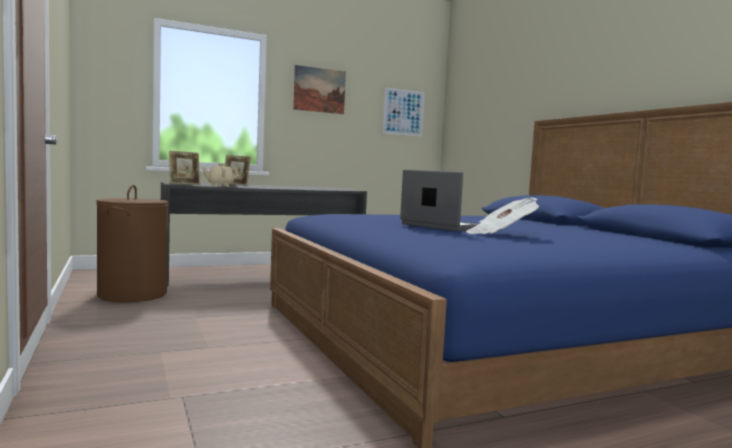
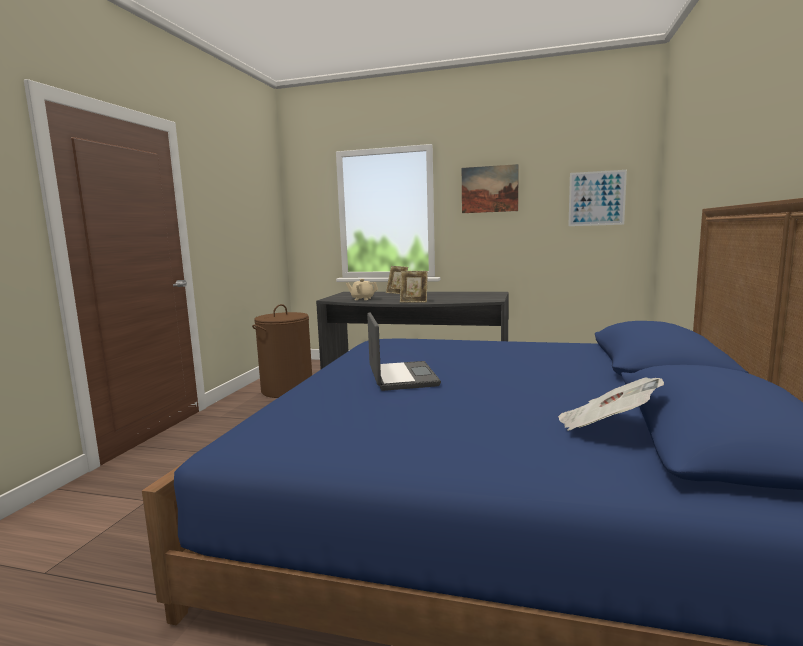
camera: 40 degrees right, 5 degrees up
(184, 184) = (338, 297): picture frame -> picture frame (414, 301)
(500, 234) = (409, 402): newspaper -> newspaper (604, 428)

